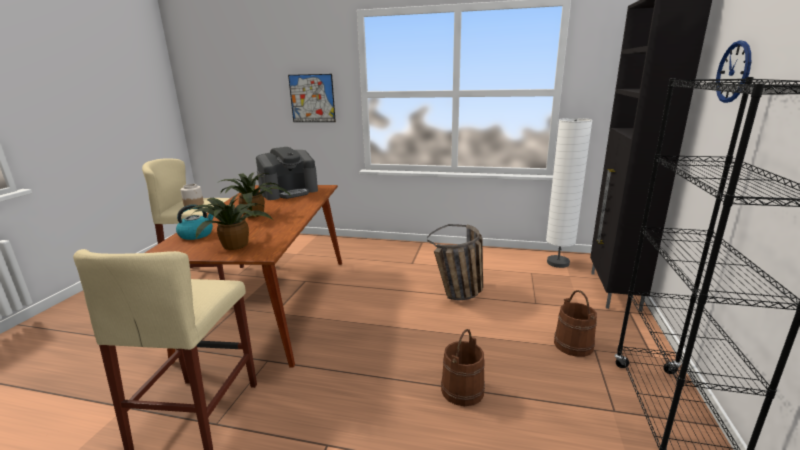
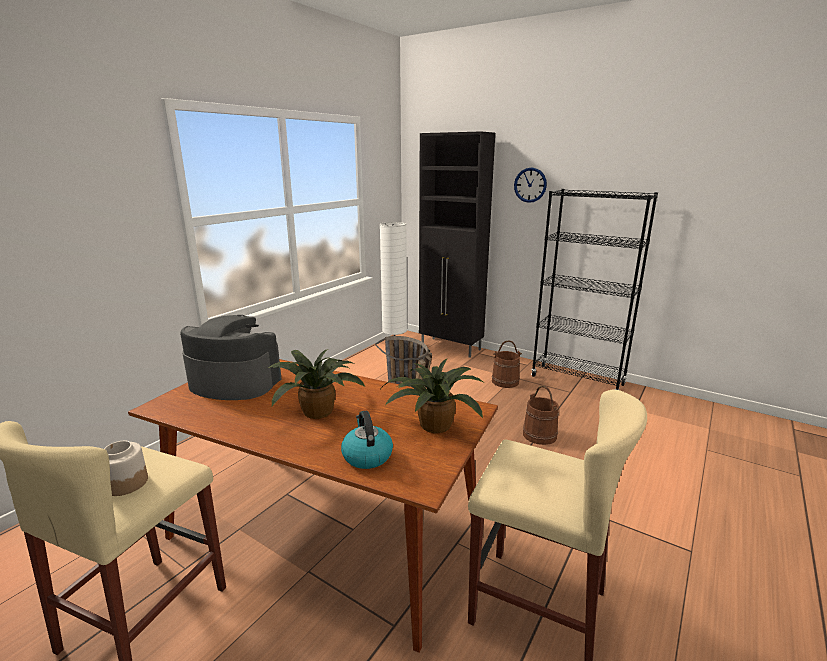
camera: 70 degrees left, 0 degrees up
(289, 192) = (234, 383): coffee machine -> coffee machine turned 60 degrees counterclockwise
(312, 98) = (99, 239): picture -> none

